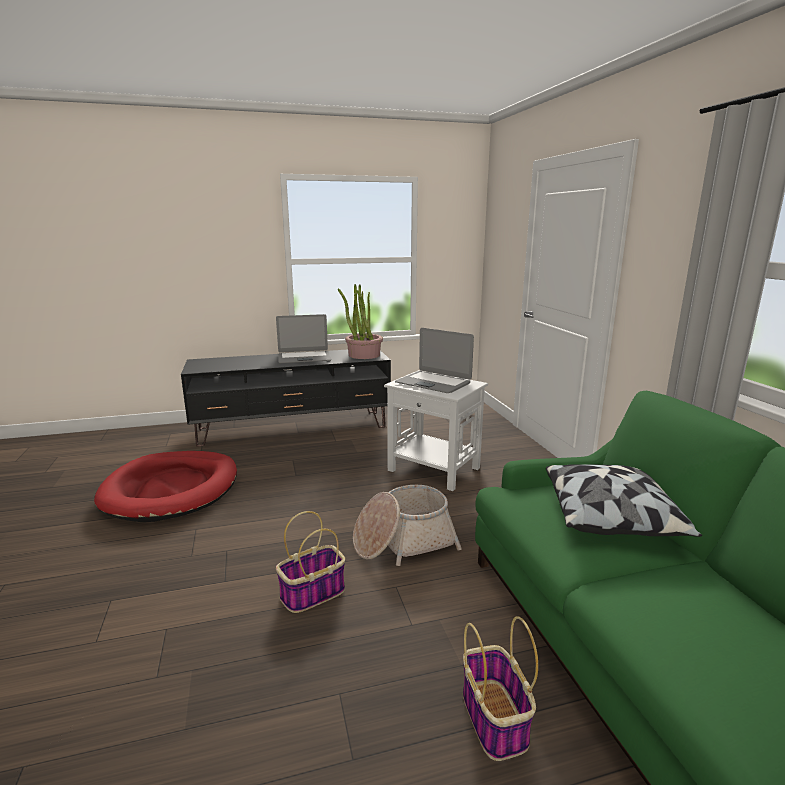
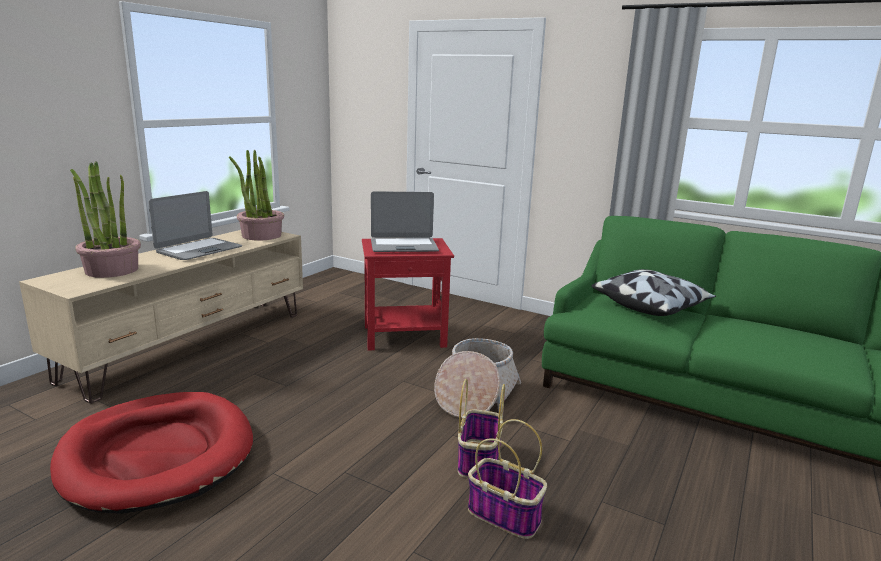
camera: 45 degrees left, 0 degrees up
(234, 361) = (111, 270): none -> potted plant
(294, 428) = (192, 344): black tv stand -> beige tv stand
(434, 469) = (405, 336): white side table -> red side table
(495, 719) = (684, 459): basket -> basket (505, 515)

